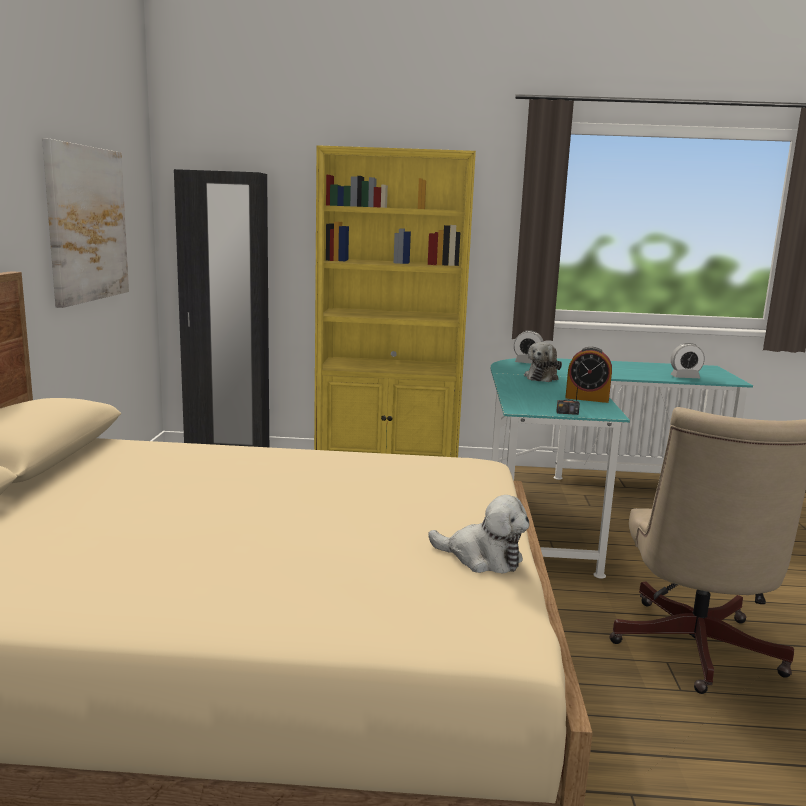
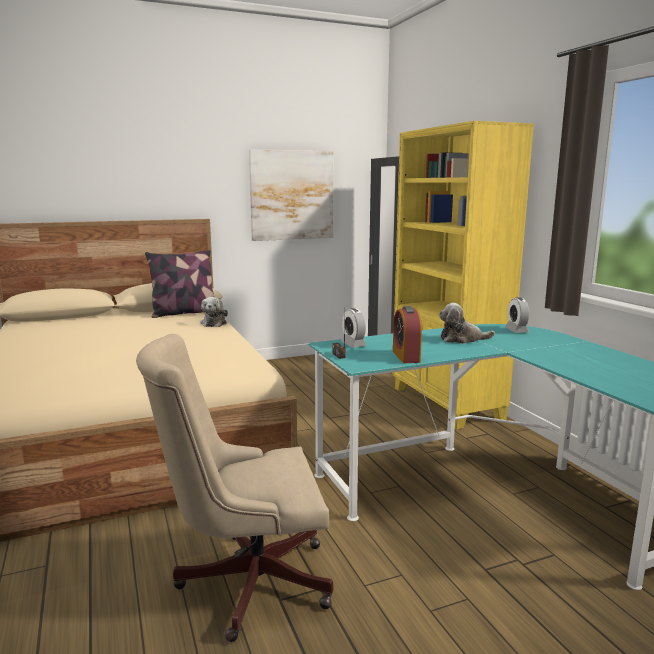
camera: 65 degrees right, 0 degrees up
(106, 454) = (184, 313): none -> pillow
(482, 558) = (73, 386): plush toy -> plush toy (214, 323)
(685, 377) = (613, 382): alarm clock -> alarm clock (353, 344)

